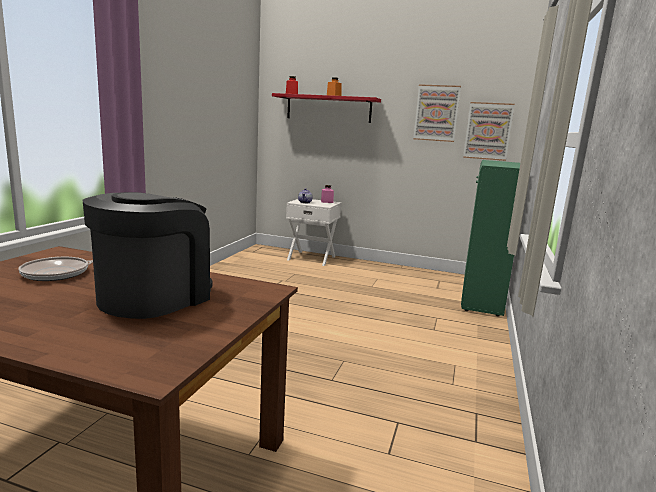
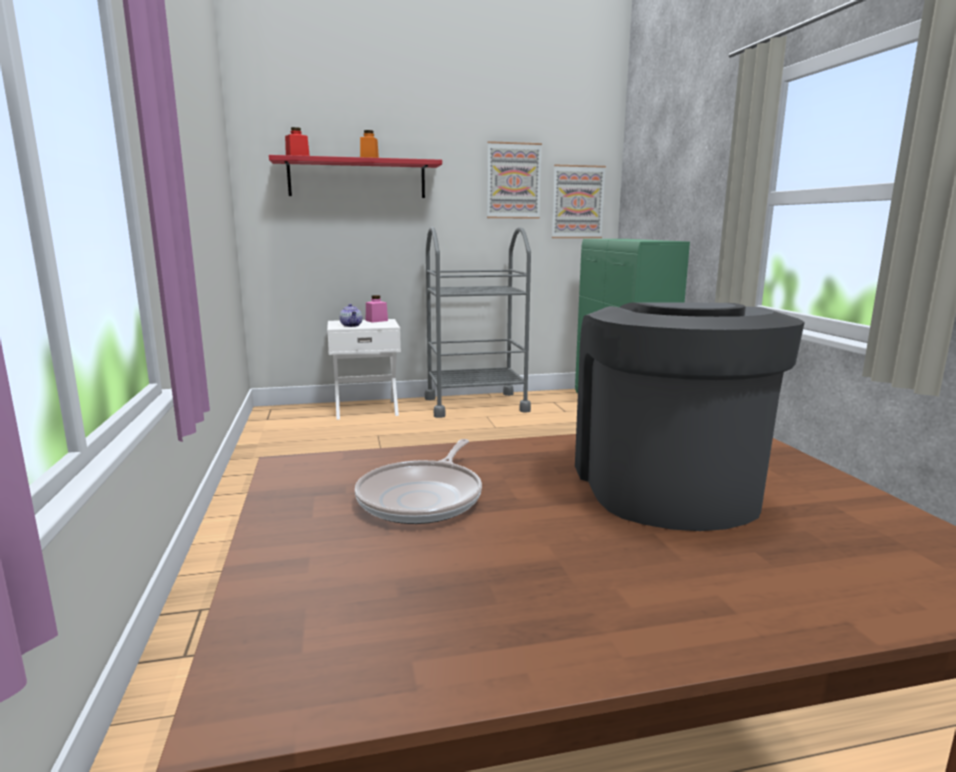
camera: 30 degrees left, 0 degrees up
(382, 270) = (475, 405): none -> grey cart

